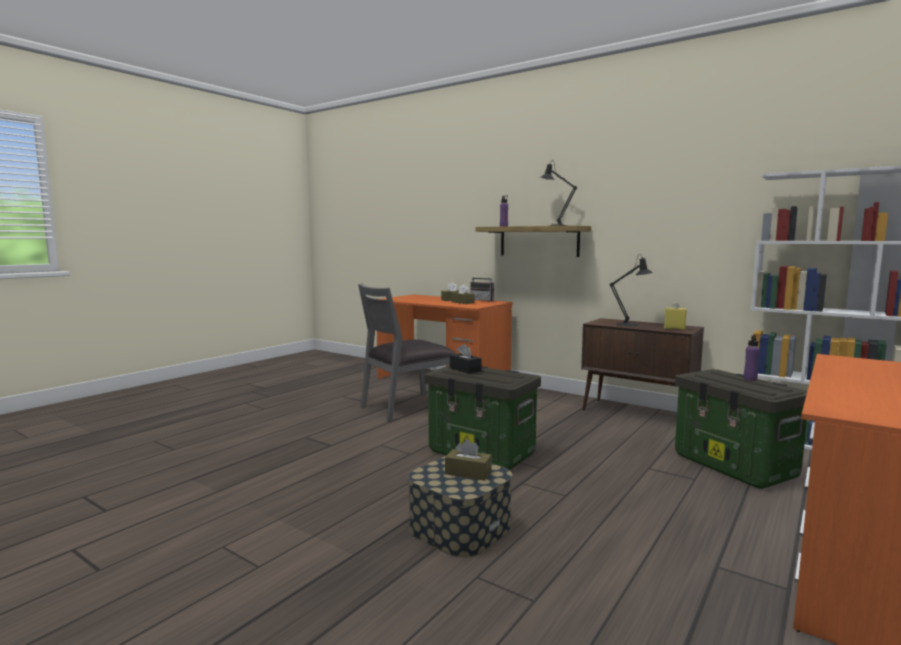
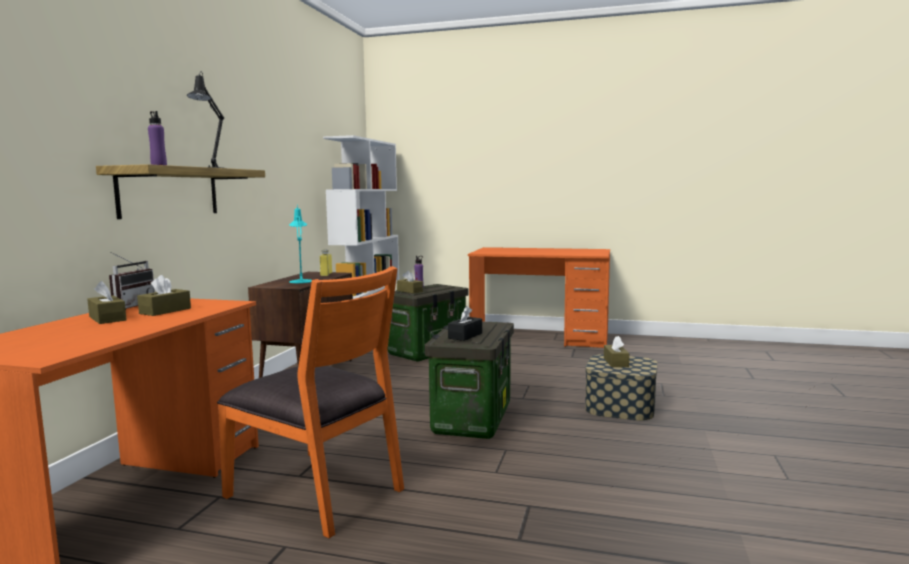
camera: 110 degrees left, 0 degrees up
(408, 407) = (317, 491): grey chair -> orange chair
(630, 324) = (301, 281): black table lamp -> turquoise table lamp
(717, 374) = (409, 291): none -> brown tissue box

